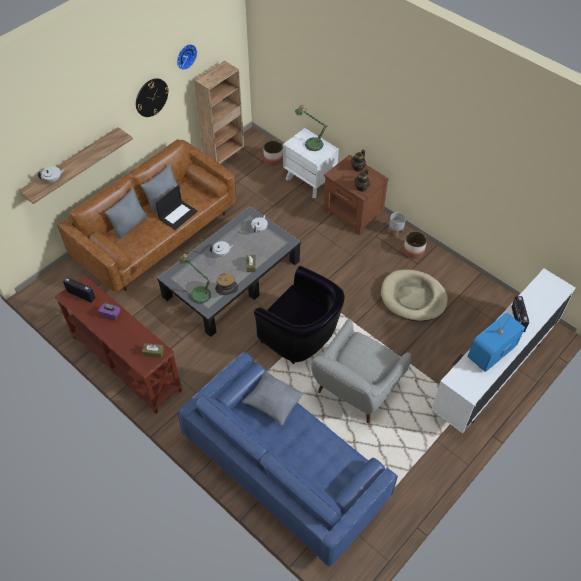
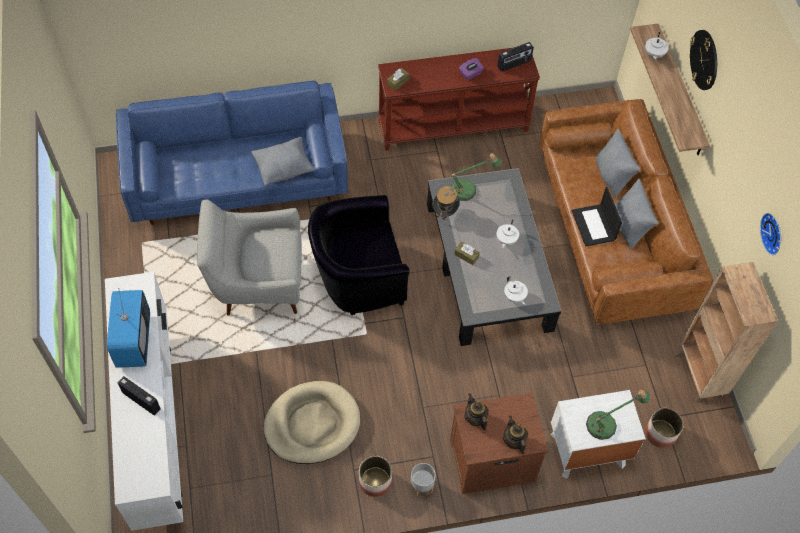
camera: 125 degrees right, 5 degrees up
(151, 97) = (736, 190): wall clock -> wall clock (704, 59)
(355, 390) = (257, 283): grey armchair -> grey armchair turned 75 degrees counterclockwise

